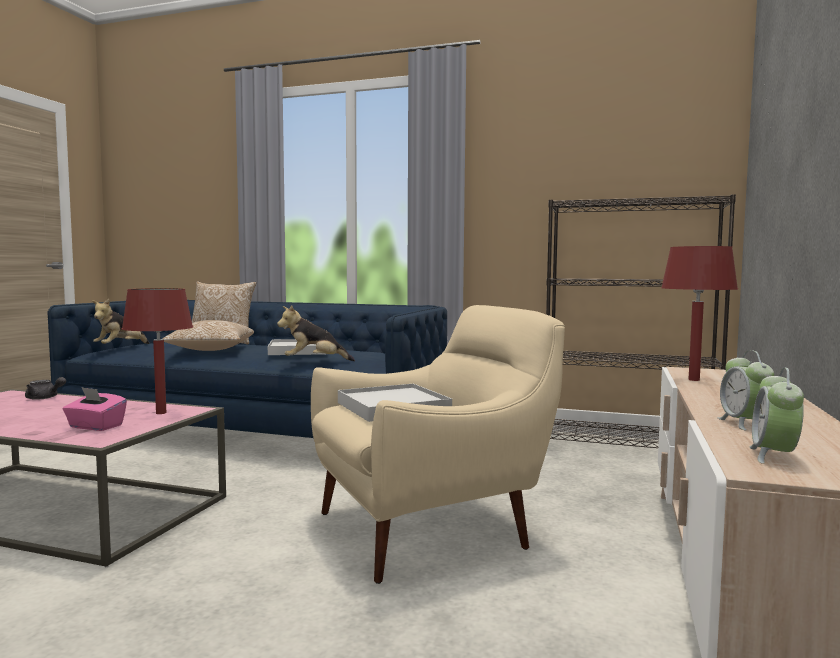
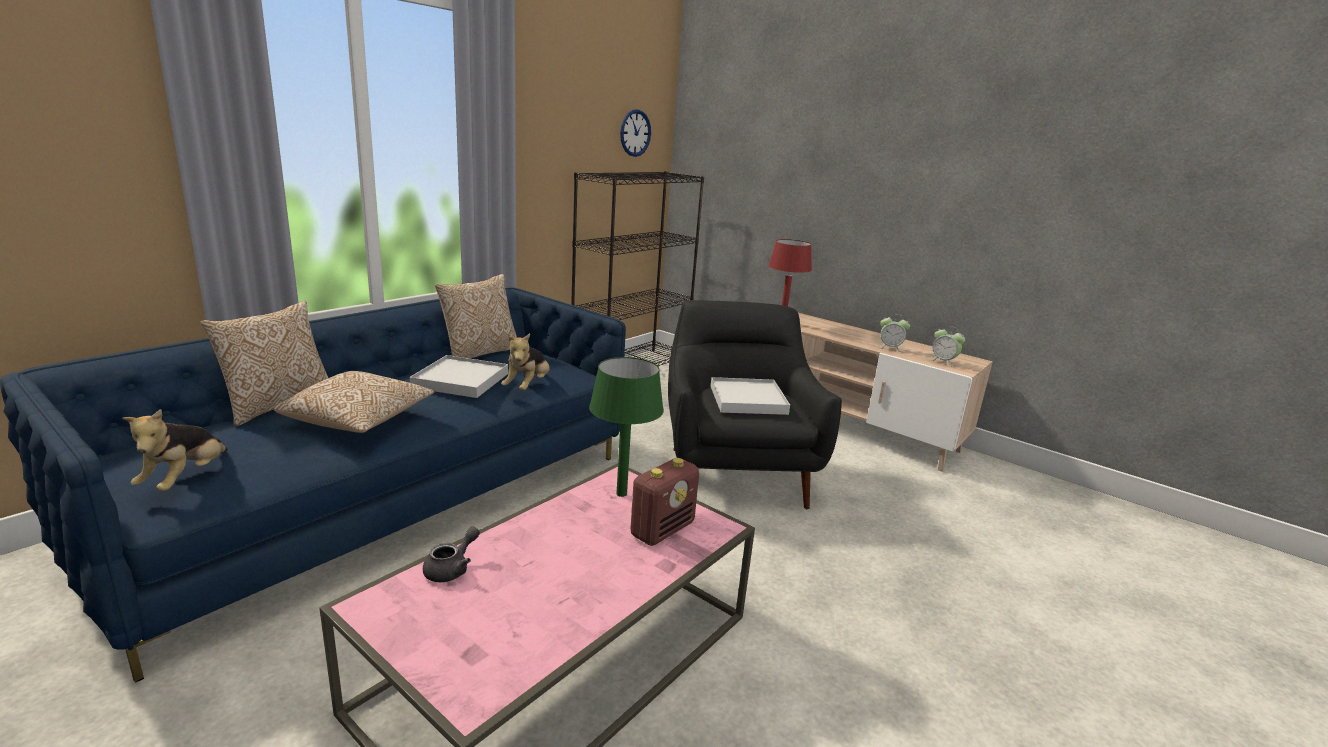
camera: 70 degrees left, 15 degrees up
(95, 427) = (662, 530): pink tissue box -> radio
(120, 347) = (185, 479): plush toy -> plush toy turned 45 degrees clockwise
(160, 413) = (622, 494): red table lamp -> green table lamp
(370, 350) = (479, 353): none -> pillow
(429, 528) = (735, 473): beige armchair -> black armchair
(662, 159) = (635, 133): none -> wall clock

